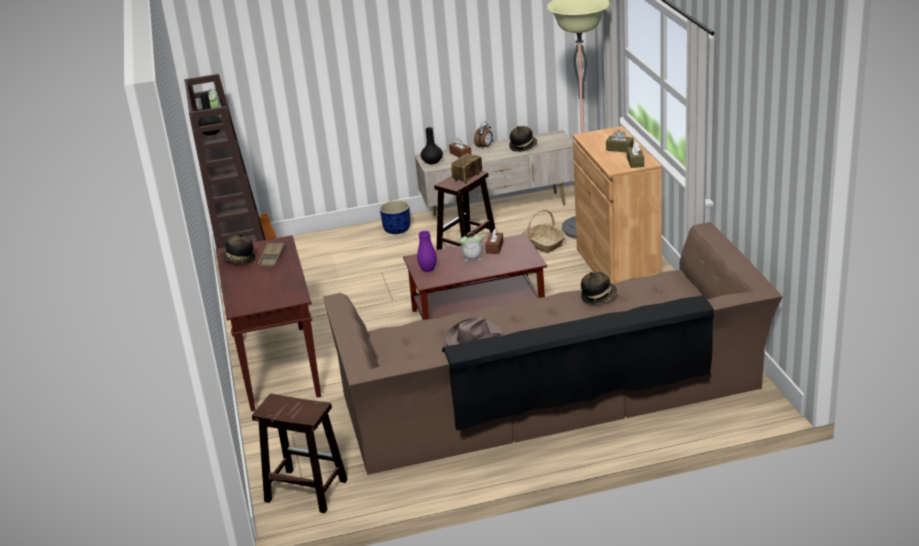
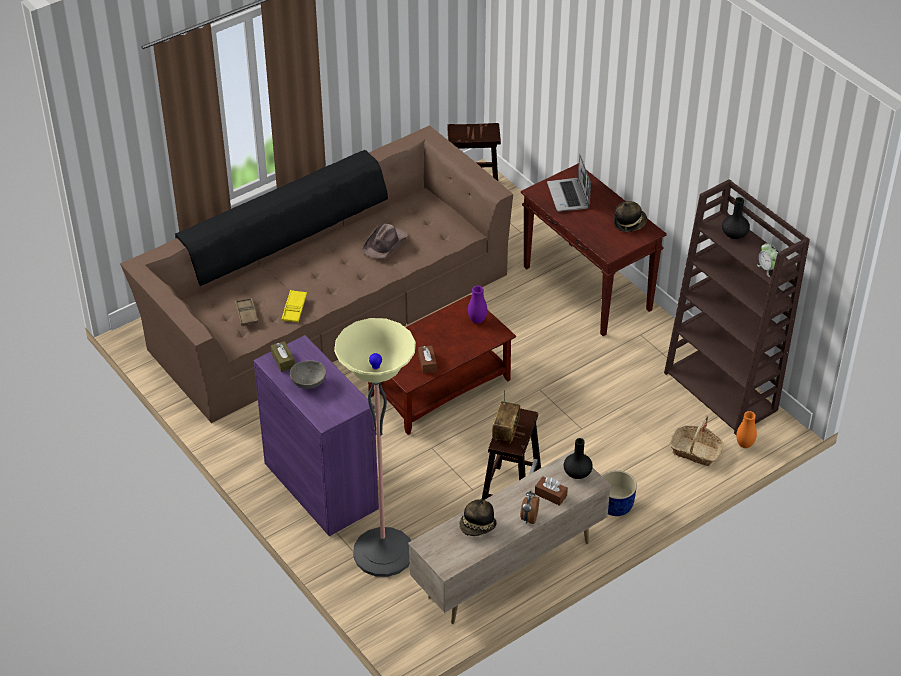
camera: 155 degrees right, 15 degrees up
(269, 289) = (569, 196): none -> laptop
(272, 258) = (600, 231): brown tray -> brown tray (246, 314)
(472, 258) = (442, 345): alarm clock -> none
(543, 244) = (422, 511): basket -> basket (695, 451)
(598, 297) = (294, 308): hat -> yellow tray
(617, 267) = (321, 486): brown cabinet -> purple cabinet
(619, 149) = (308, 383): brown tissue box -> grey bowl

